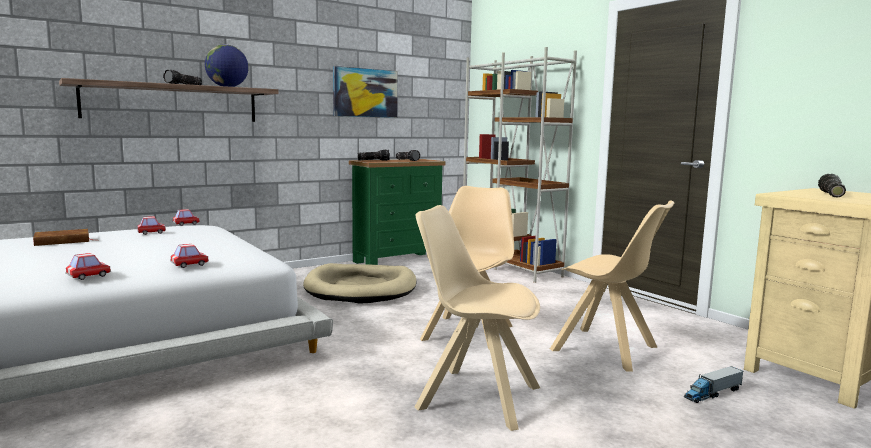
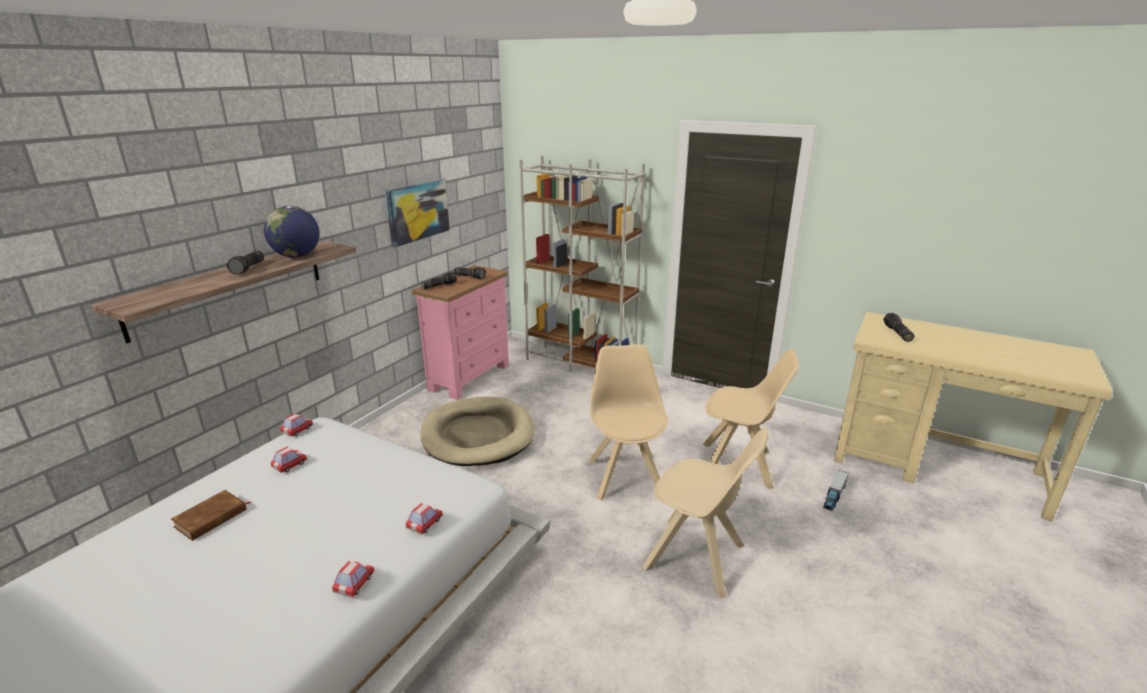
camera: 25 degrees left, 15 degrees up
(397, 260) = (470, 377): green dresser -> pink dresser
(475, 397) = (697, 558): beige chair -> beige chair turned 150 degrees counterclockwise

